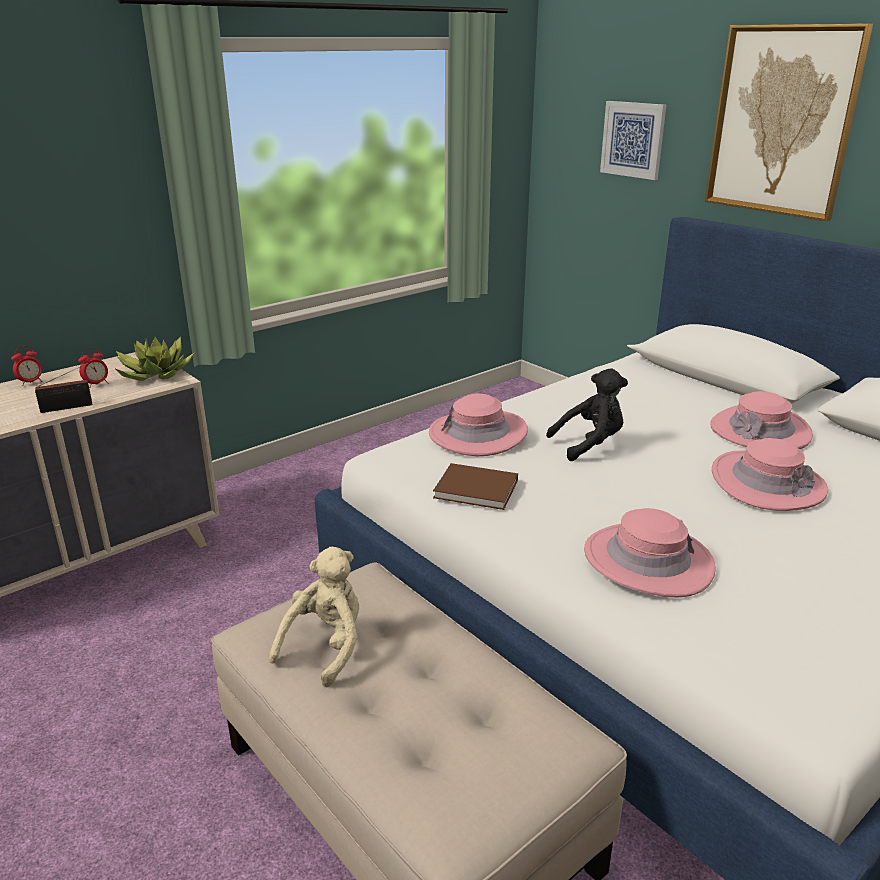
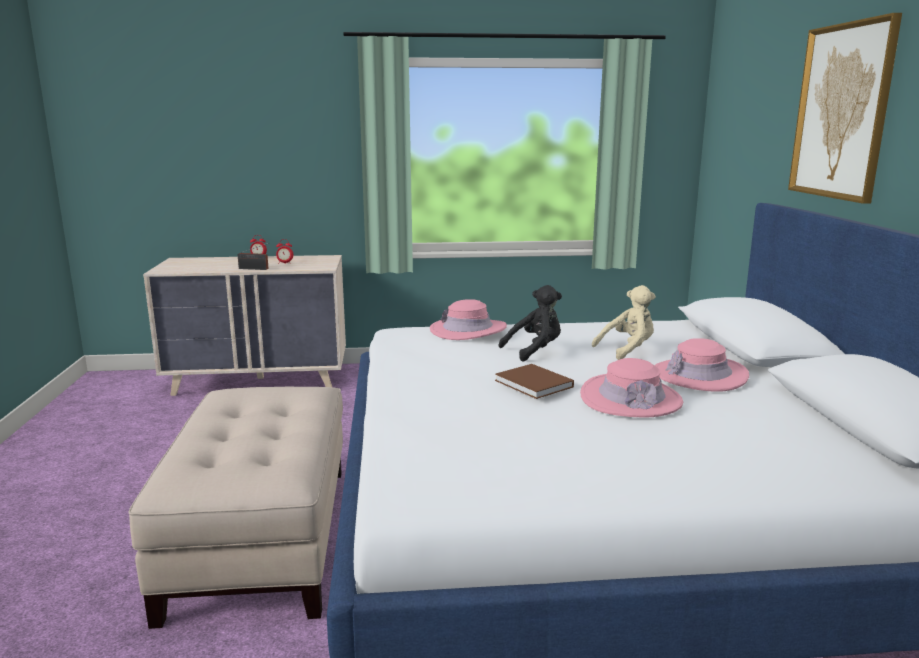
camera: 35 degrees right, 10 degrees down
(154, 374) = (319, 264): potted plant -> none
(326, 646) = (243, 406): beige plush toy -> beige plush toy (627, 350)
(478, 489) = (414, 353): brown book -> brown book (535, 384)
(590, 444) = (535, 351): black plush toy -> black plush toy turned 45 degrees counterclockwise
(633, 139) = (754, 138): picture -> none
(647, 561) = (449, 408): pink hat -> none

